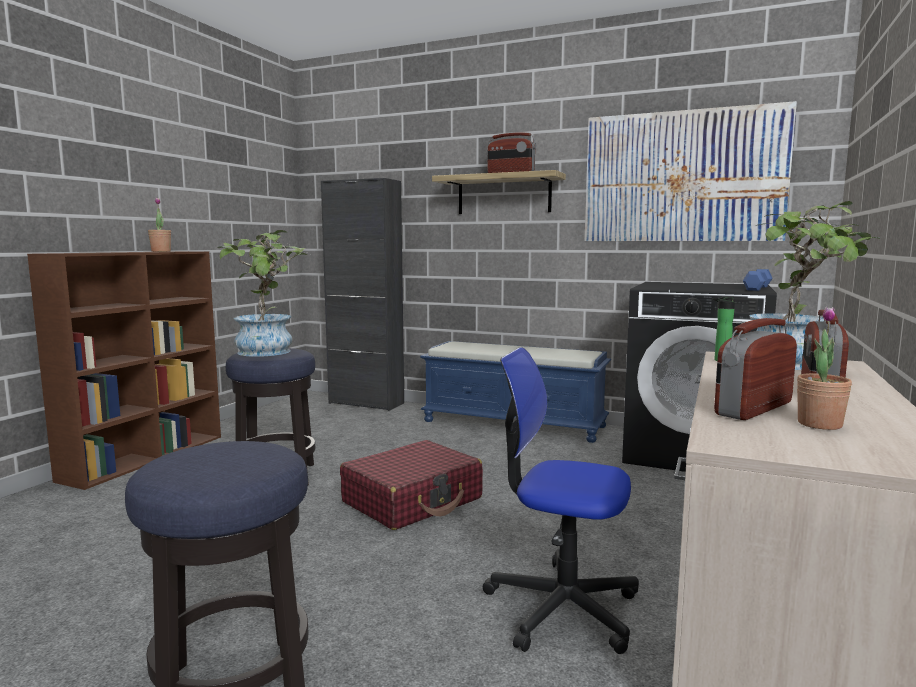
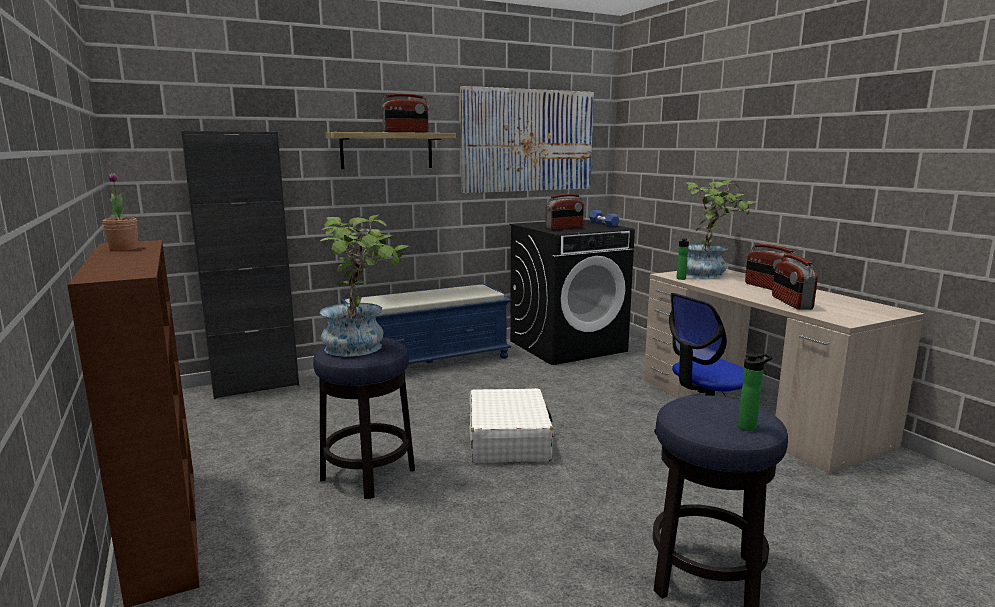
camera: 50 degrees left, 5 degrees up
(181, 476) = (749, 427): none -> bottle
(413, 500) = (508, 439): red suitcase -> white suitcase
(677, 287) = (564, 228): none -> radio
(819, 424) = (826, 304): potted plant -> none

